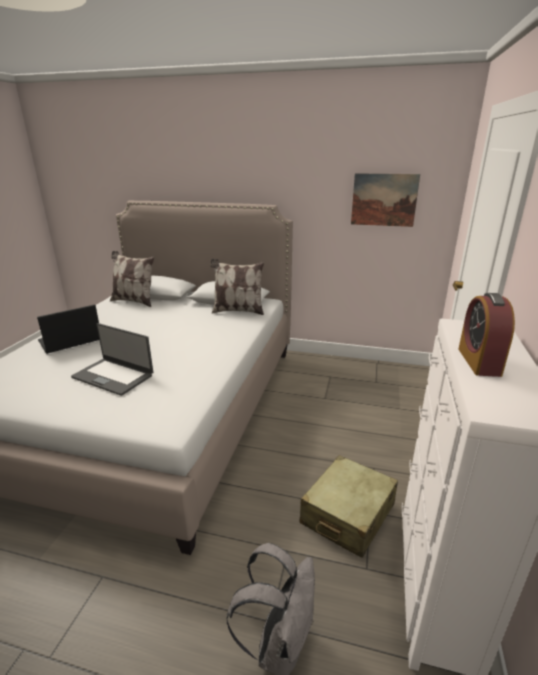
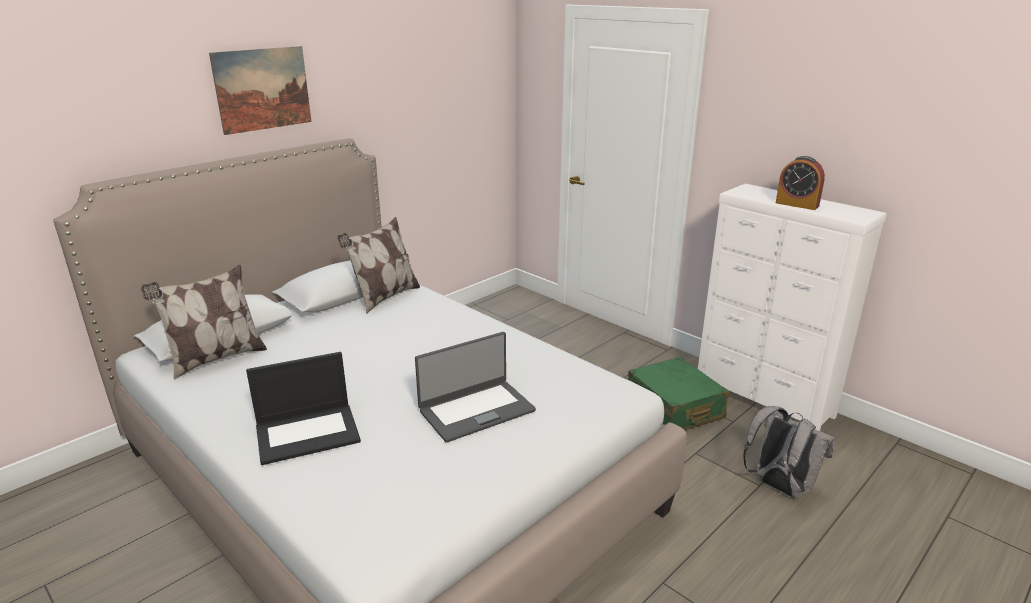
camera: 60 degrees left, 0 degrees up
(70, 340) = (308, 433): laptop -> laptop turned 105 degrees counterclockwise
(347, 514) = (674, 408): beige suitcase -> green suitcase
(384, 200) = (453, 108): picture -> picture (263, 89)

